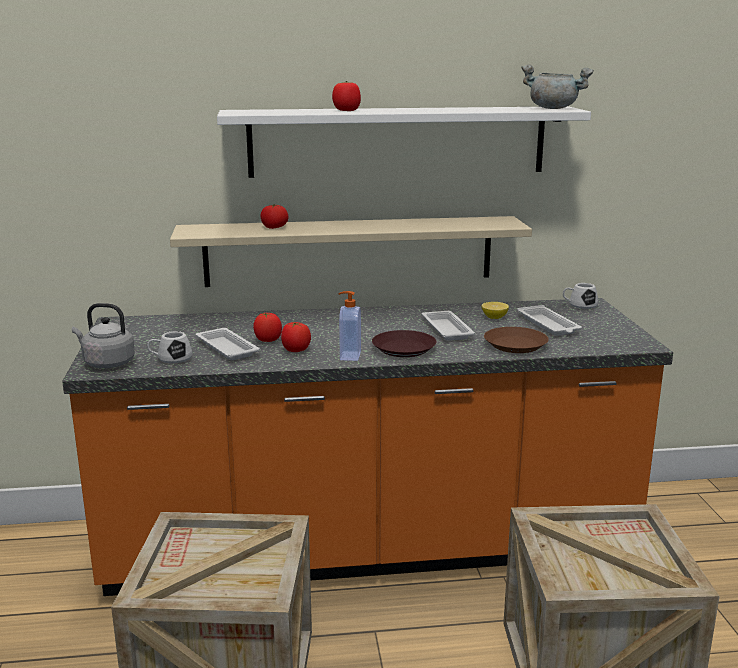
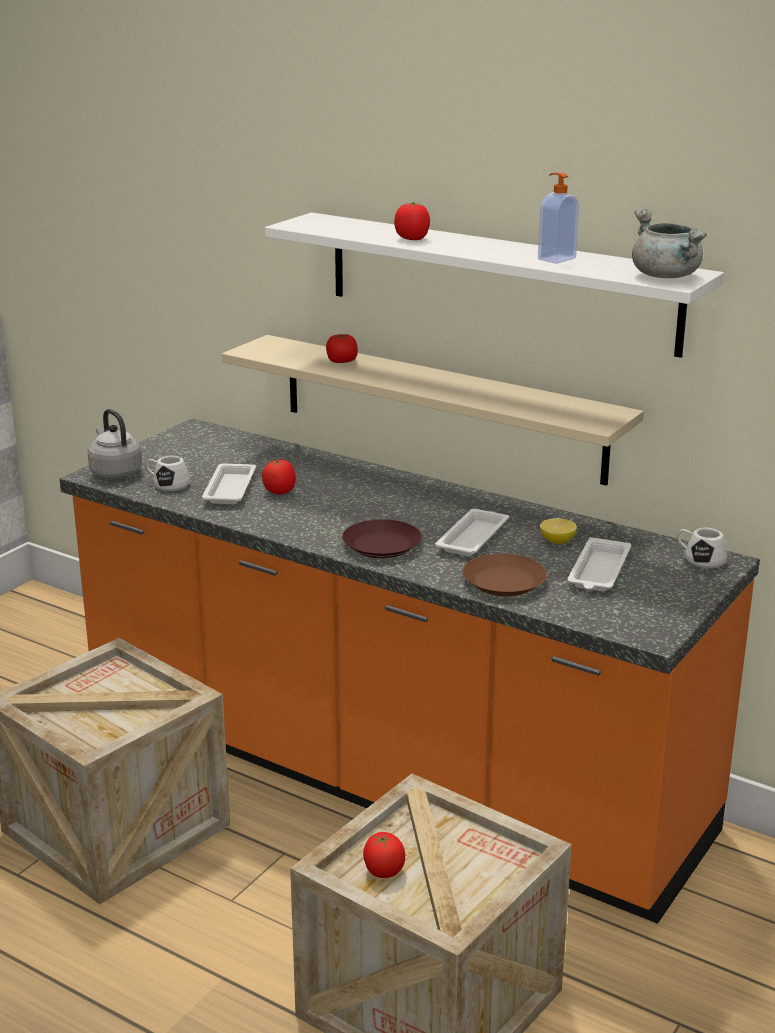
camera: 40 degrees right, 5 degrees up
(296, 350) = (282, 512): tomato -> tomato (383, 871)
(349, 356) = (316, 535): soap dispenser -> soap dispenser (555, 259)

